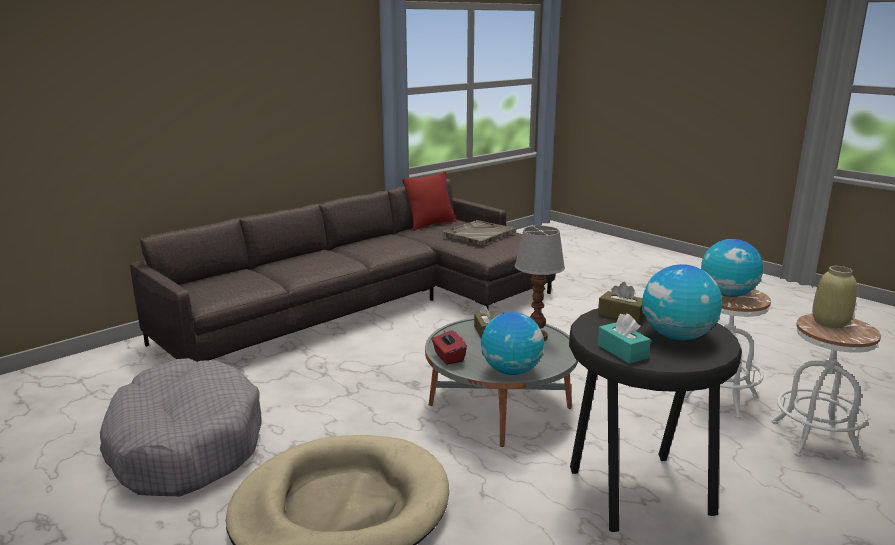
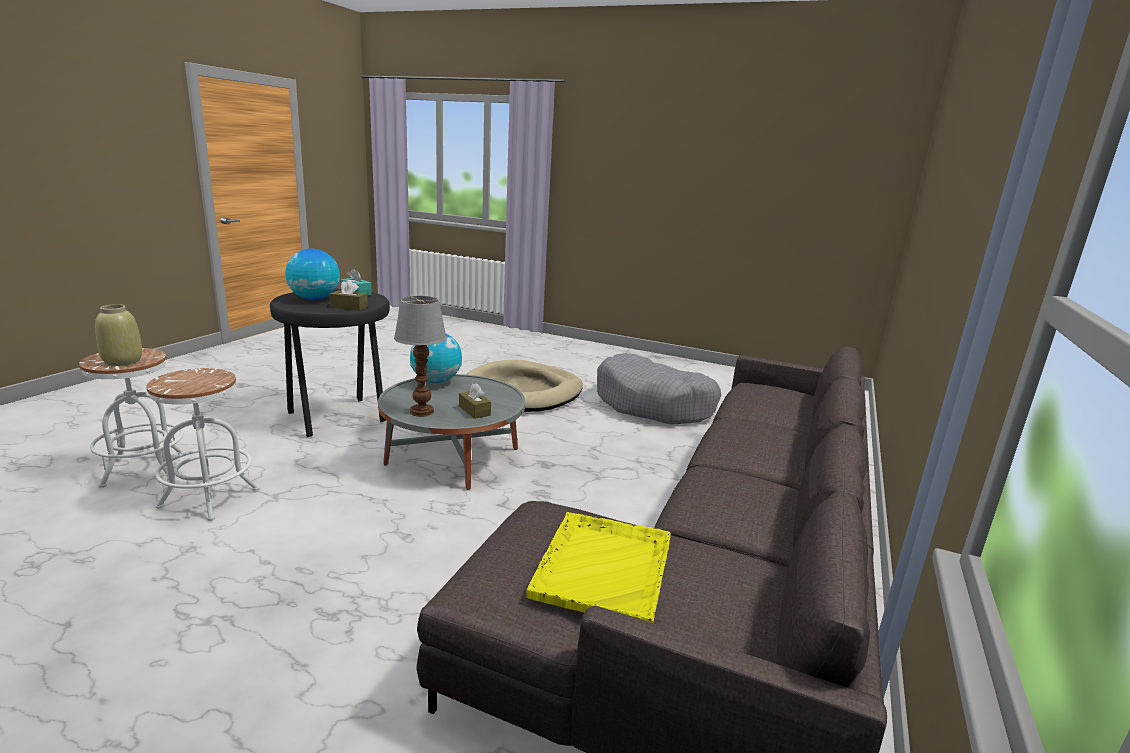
camera: 155 degrees right, 0 degrees up
(430, 224) = (771, 619): red pillow -> none
(448, 357) = (493, 385): red tissue box -> none
(479, 234) = (604, 566): grey tray -> yellow tray
(727, 295) = (200, 380): globe -> none

